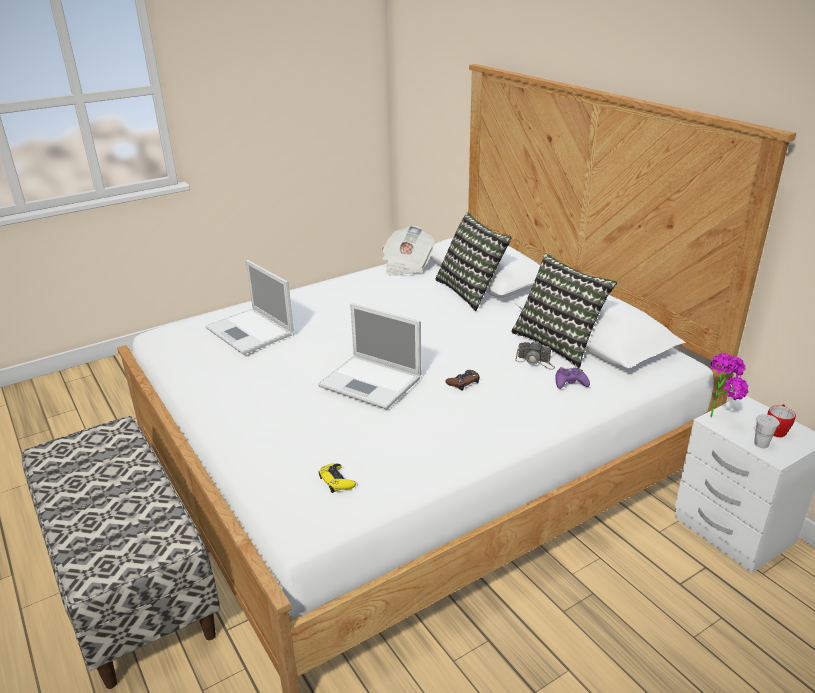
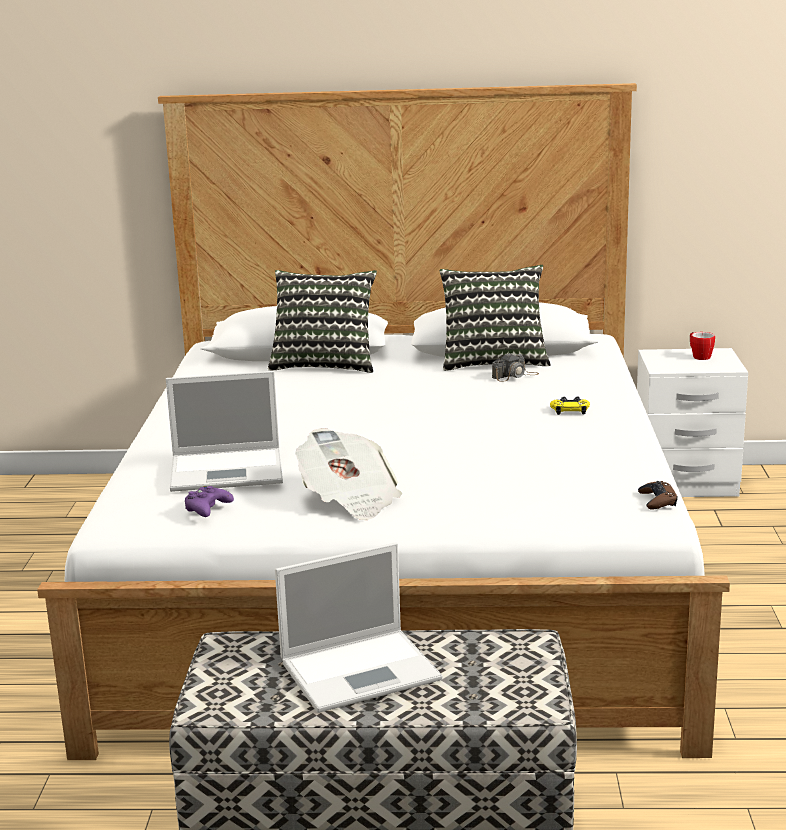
camera: 55 degrees left, 10 degrees down
(336, 481) = (604, 492): yellow game controller -> yellow game controller (570, 410)
(372, 382) = (448, 441): laptop -> laptop (363, 670)
(406, 265) = (202, 373): newspaper -> newspaper (350, 500)
(463, 382) = (507, 408): brown game controller -> brown game controller (657, 500)
(570, 383) = (570, 374): purple game controller -> purple game controller (207, 508)
(720, 417) = (659, 365): potted plant -> none
(761, 444) = (710, 366): white cup -> none

